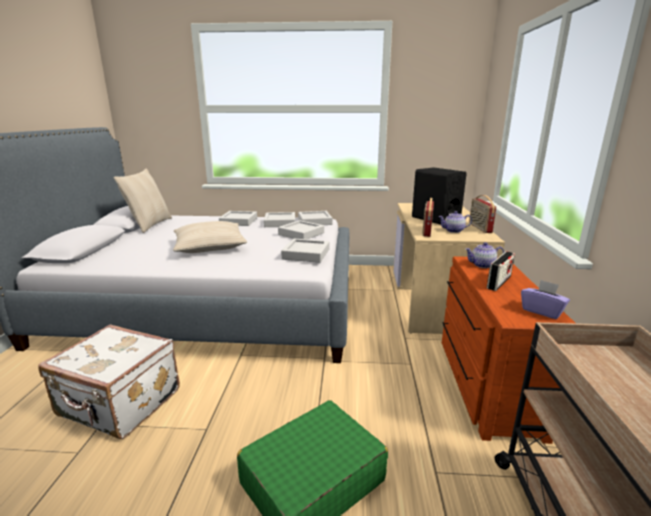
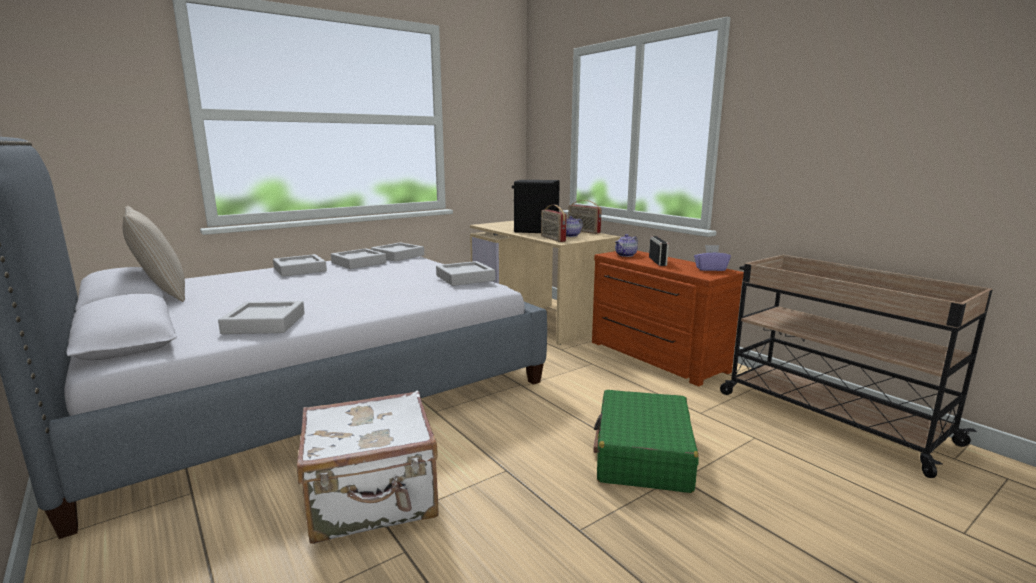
camera: 40 degrees left, 5 degrees down
(210, 246) = (332, 294): beige pillow -> none
(301, 234) = (411, 266): grey tray -> grey tray (264, 323)

